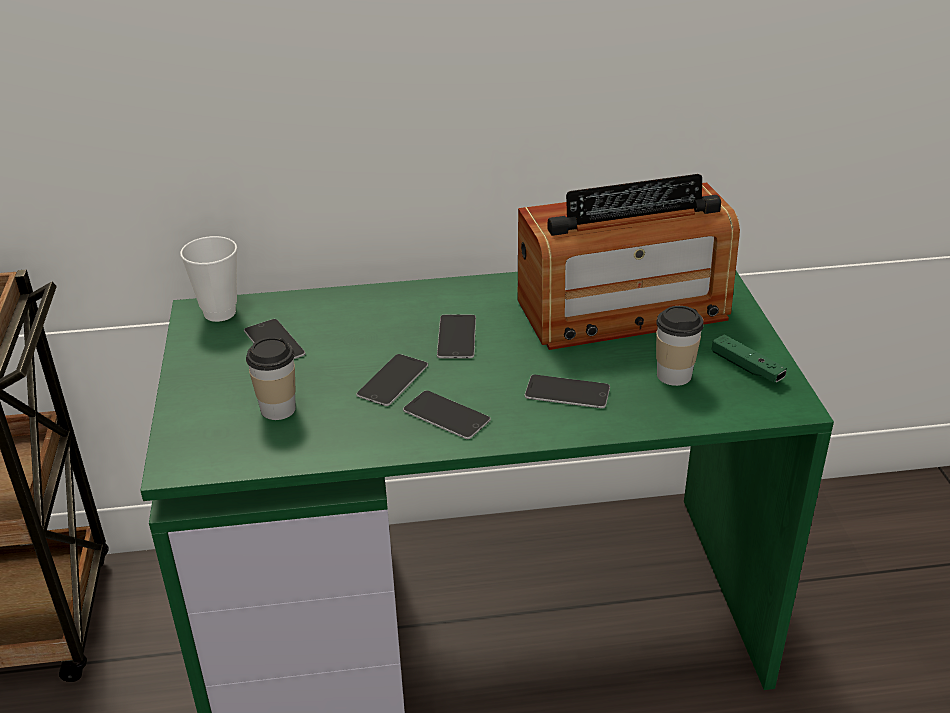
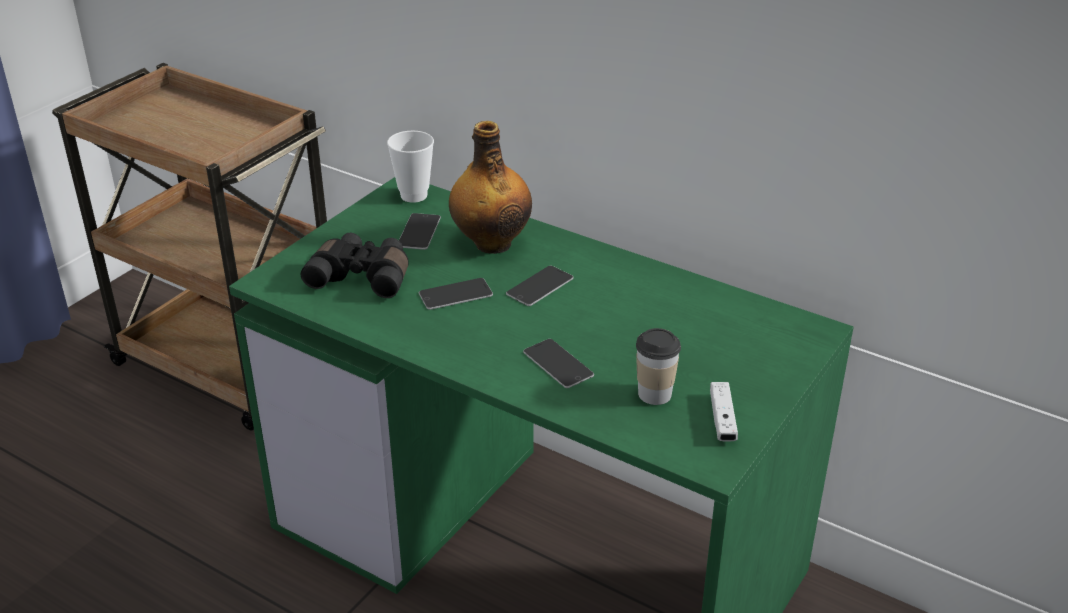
camera: 40 degrees right, 0 degrees up
(278, 409) = (362, 276): cup -> black binoculars
(359, 321) = (491, 243): none -> bottle
(446, 415) = (455, 335): phone -> none
(622, 310) = (692, 327): radio -> none
(747, 367) = (722, 419): green game controller -> white game controller

